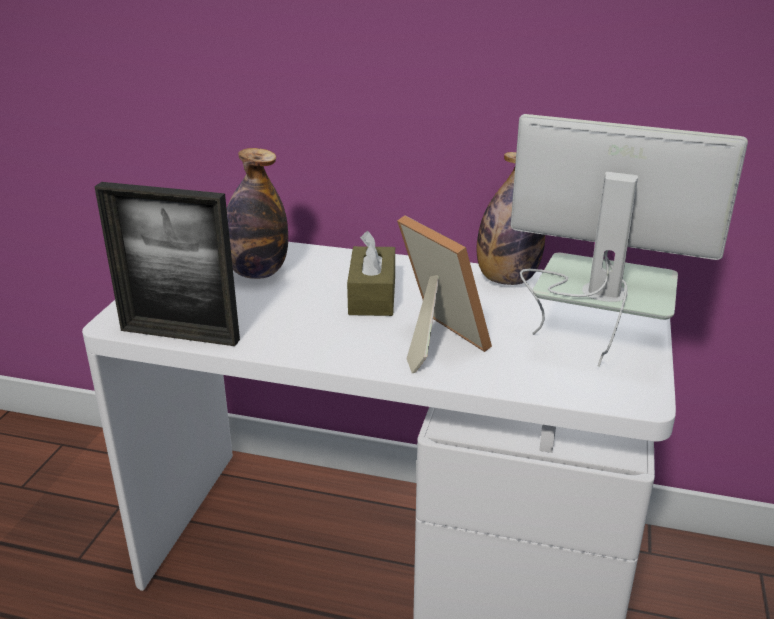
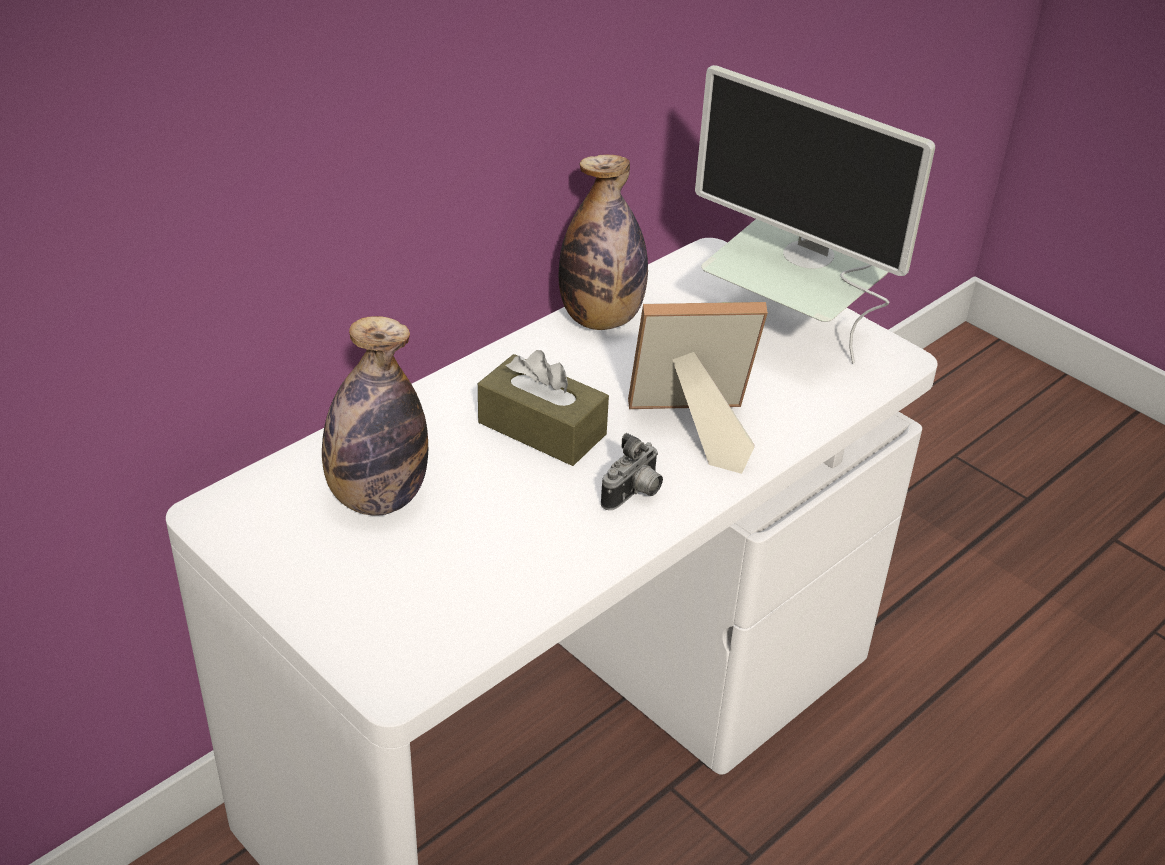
camera: 60 degrees left, 10 degrees up
(179, 335) = (489, 628): picture frame -> none
(344, 342) = (634, 495): none -> camera
(596, 346) = (788, 335): monitor -> monitor turned 105 degrees counterclockwise

